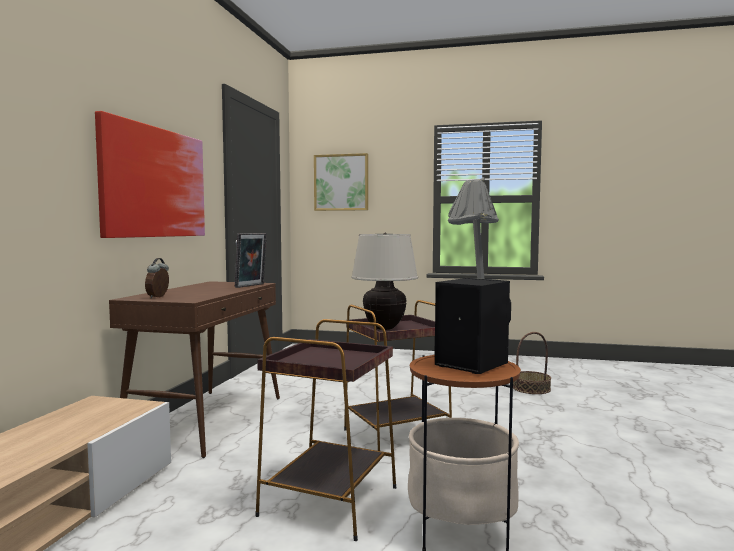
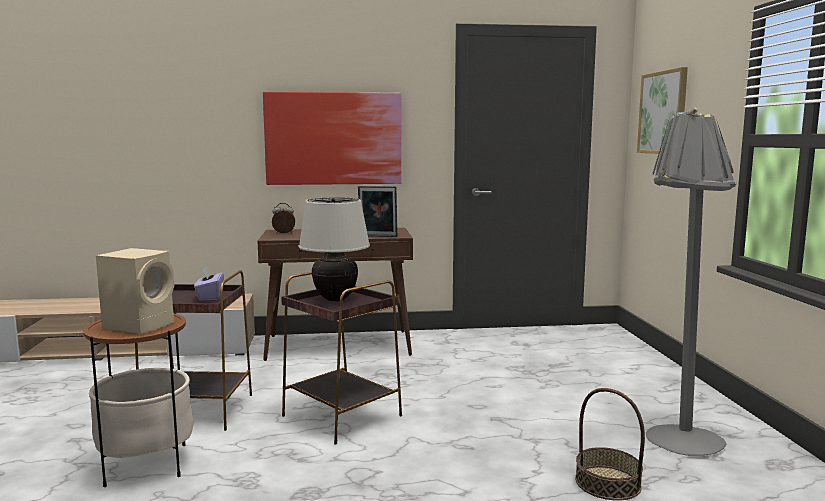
camera: 70 degrees right, 5 degrees up
(326, 354) = (210, 297): none -> purple tissue box
(469, 364) = (141, 325): black speaker -> beige speaker

